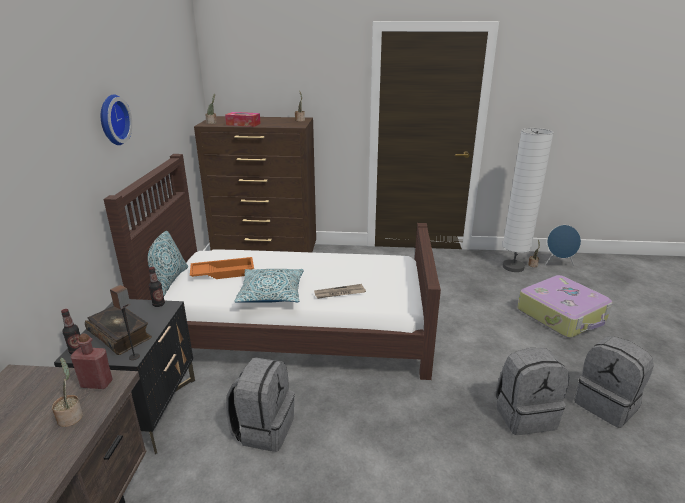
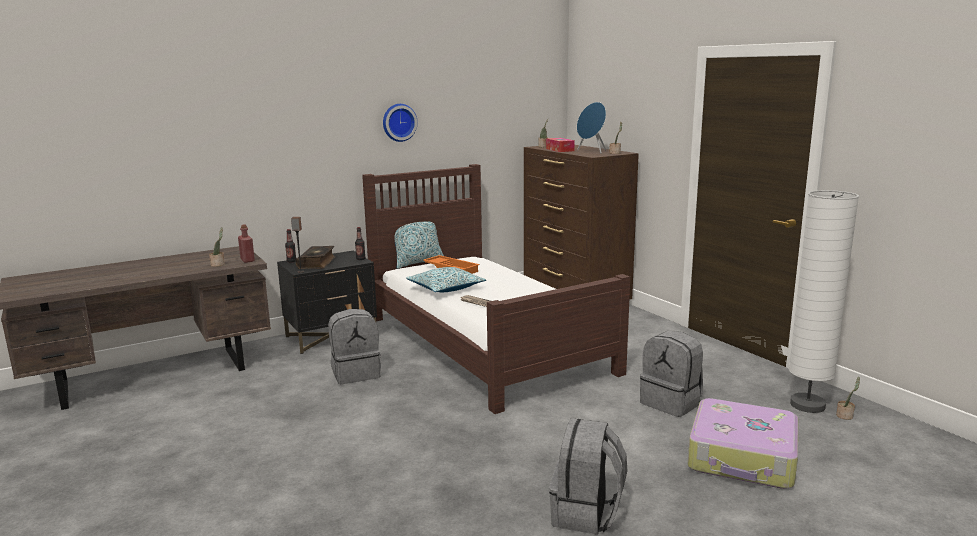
camera: 55 degrees right, 10 degrees down
(524, 414) = (503, 469): grey backpack -> grey backpack (671, 403)
(558, 264) = (889, 432): blue speaker -> blue speaker (592, 151)

